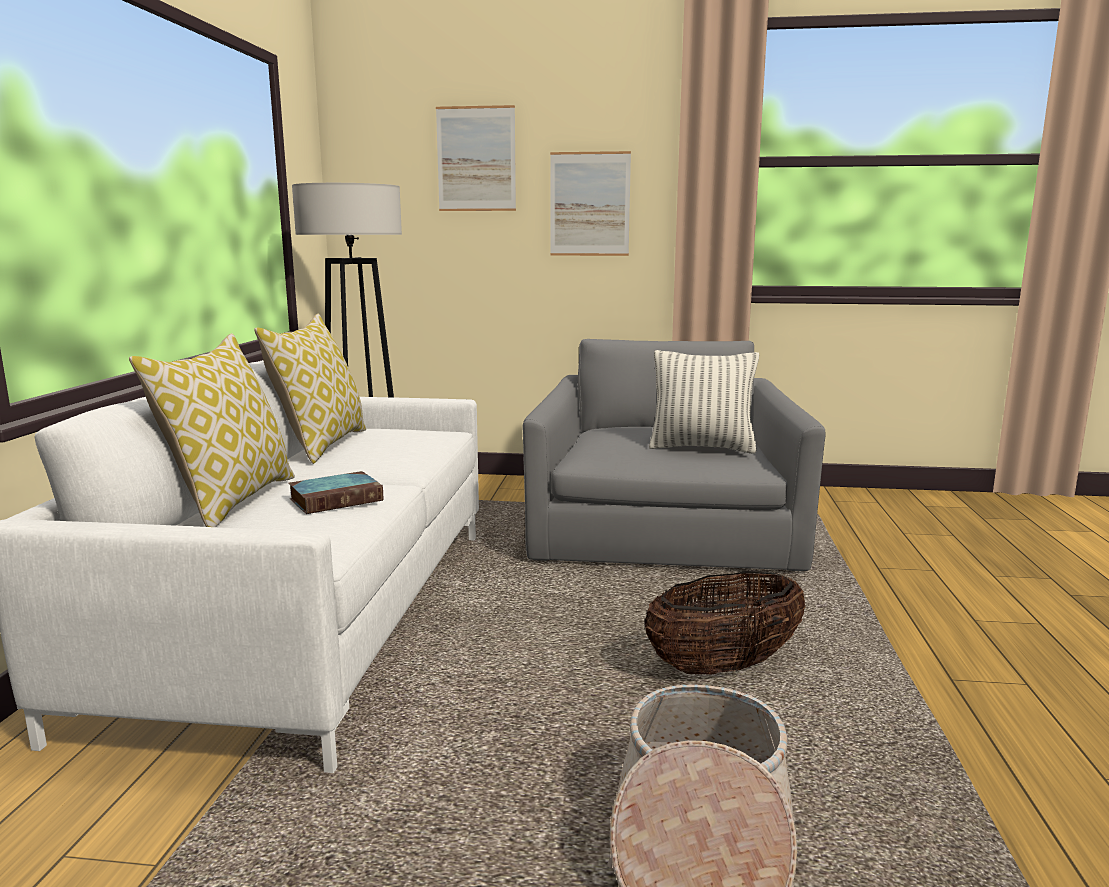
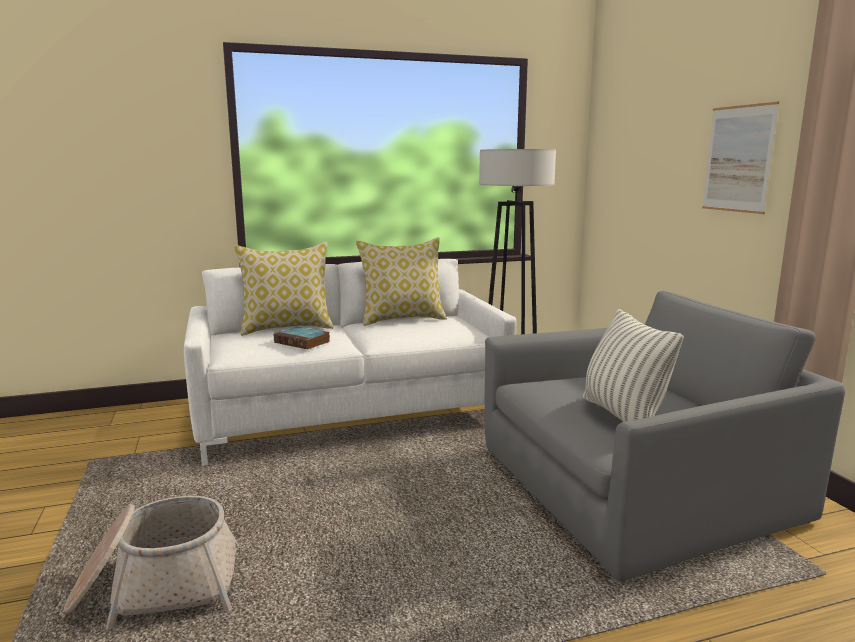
camera: 65 degrees right, 0 degrees up
(476, 159) = (665, 119): picture -> none
(723, 666) = (383, 563): basket -> none

